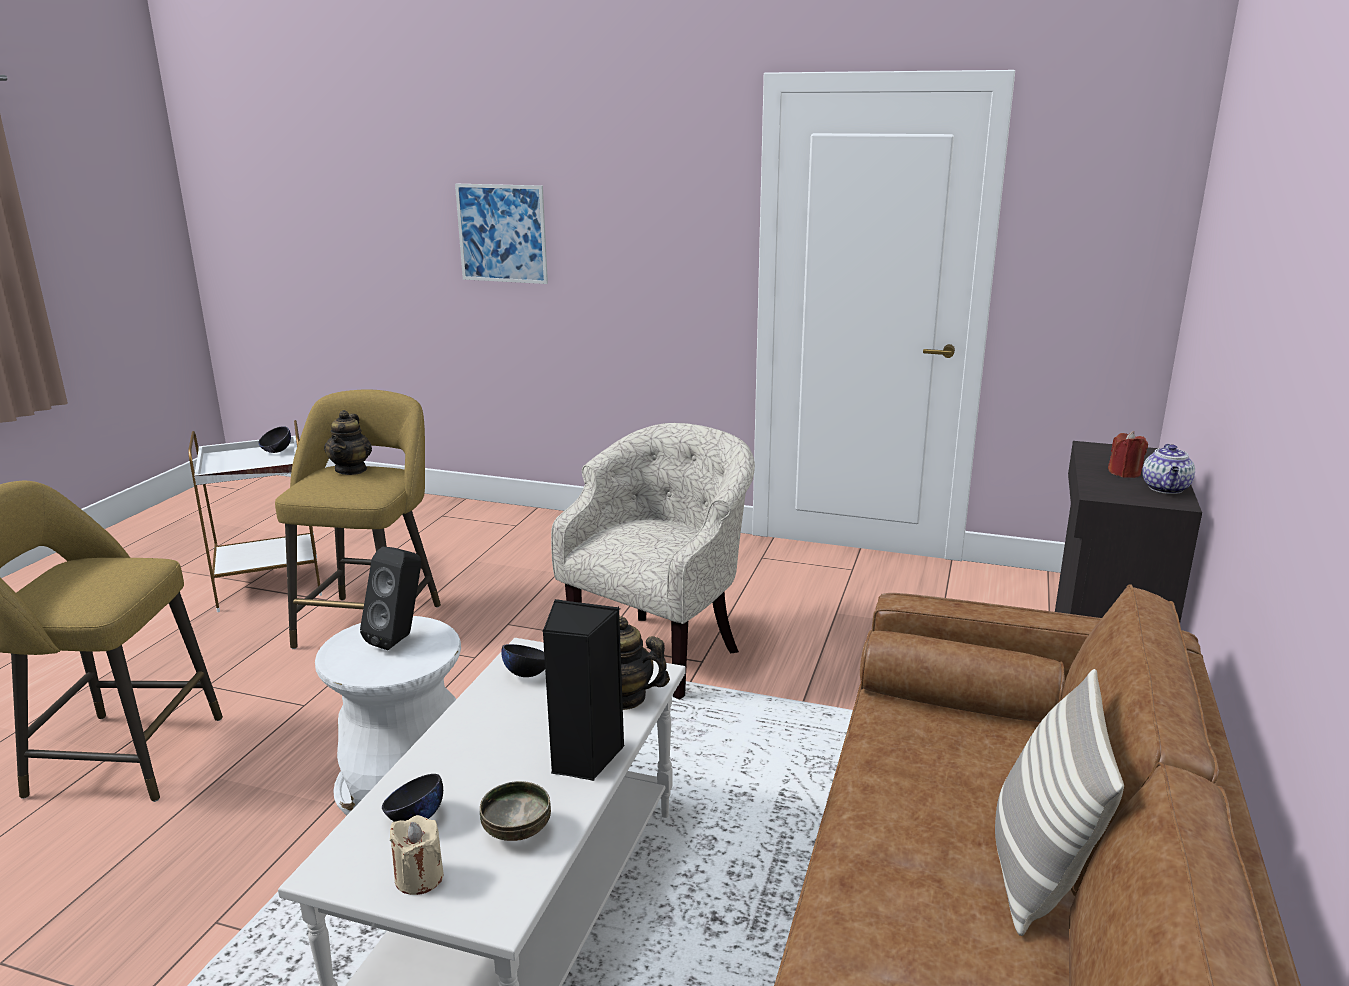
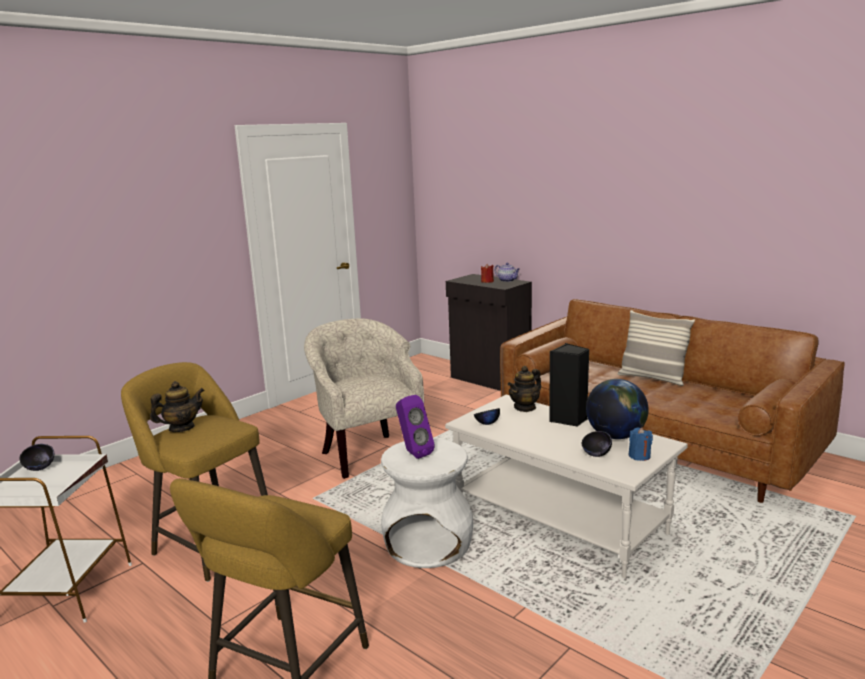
camera: 65 degrees left, 5 degrees down
(351, 470) = (181, 428): teapot -> teapot turned 60 degrees counterclockwise
(400, 639) = (413, 453): black speaker -> purple speaker
(419, 878) = (639, 456): beige candle -> blue candle
(502, 233) = (63, 253): picture -> none
(518, 831) = (615, 436): bowl -> globe

